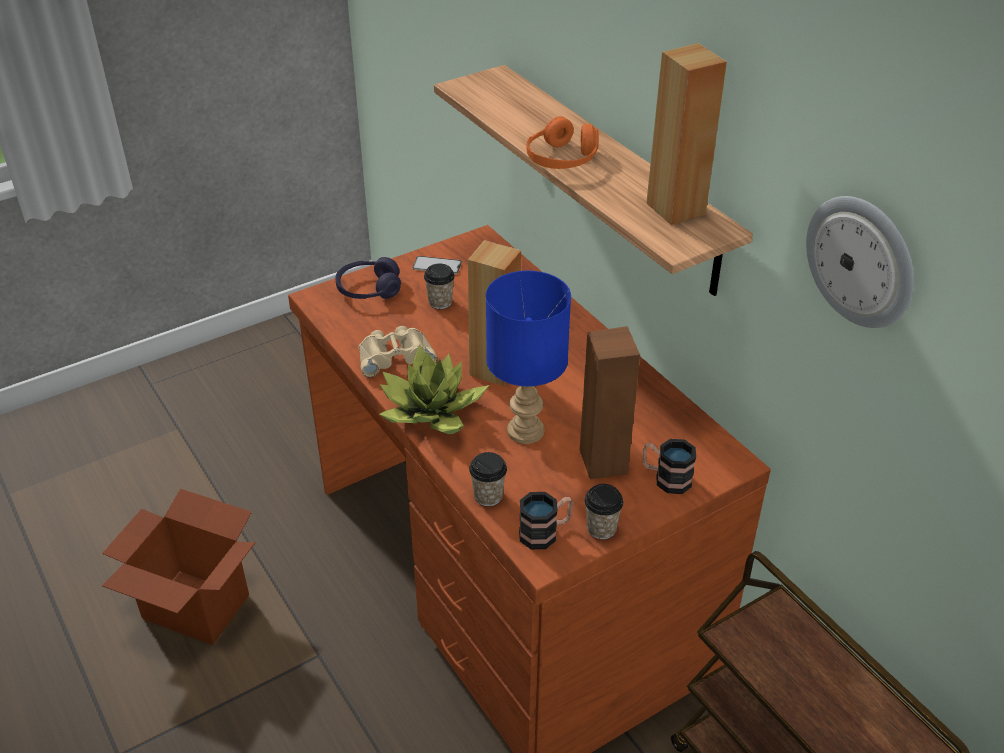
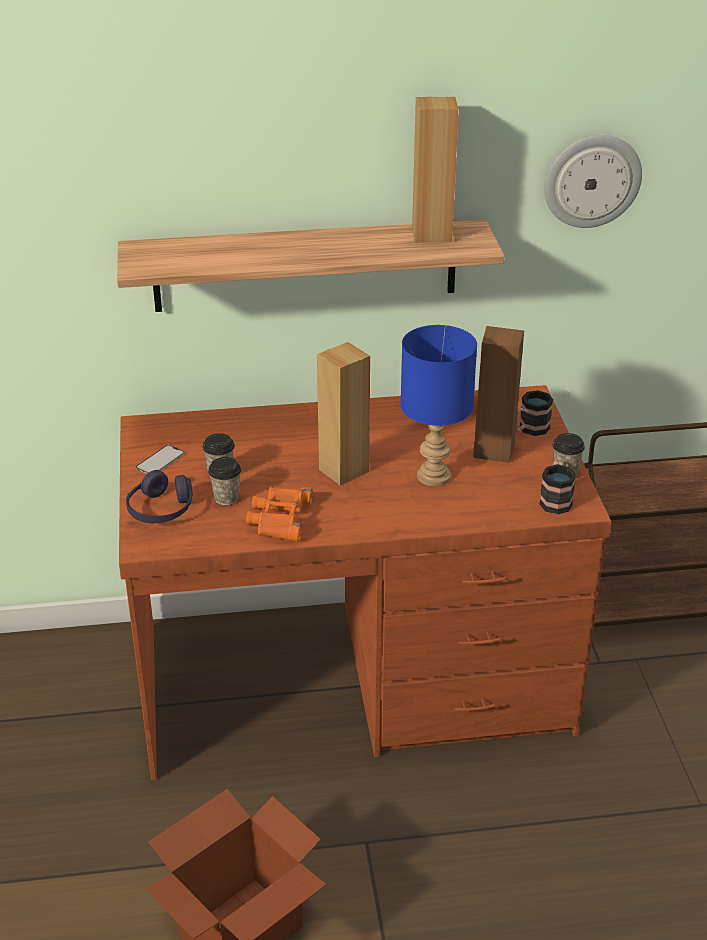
camera: 65 degrees left, 5 degrees down
(395, 356) = (279, 519): beige binoculars -> orange binoculars
(432, 411) = (374, 517): potted plant -> none
(488, 496) = (498, 515): cup -> cup (226, 498)
(562, 159) = (317, 256): orange headphones -> none

